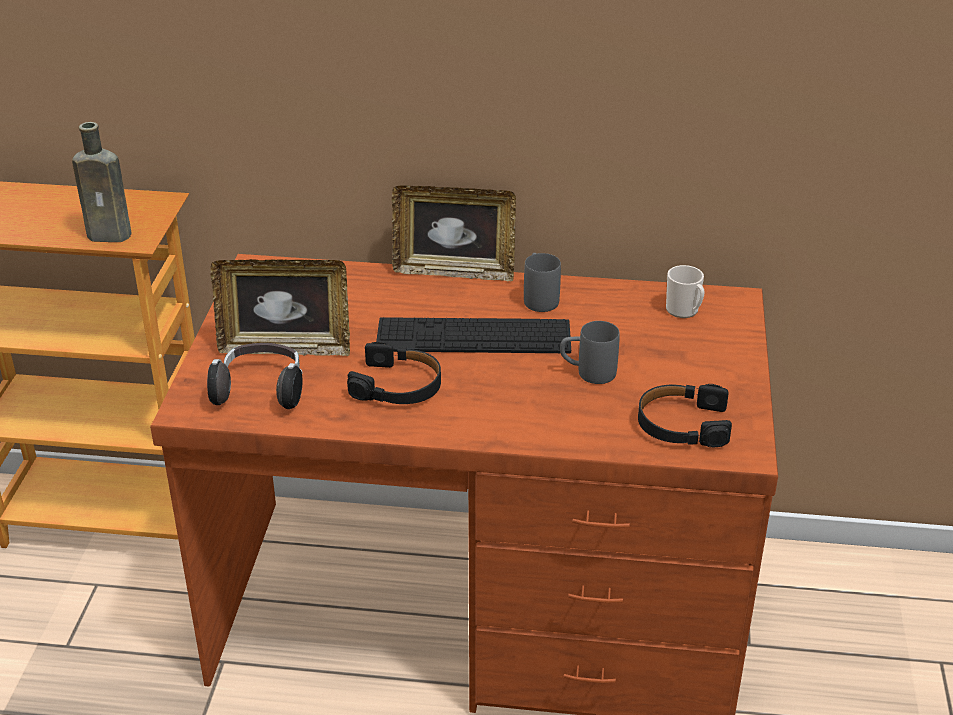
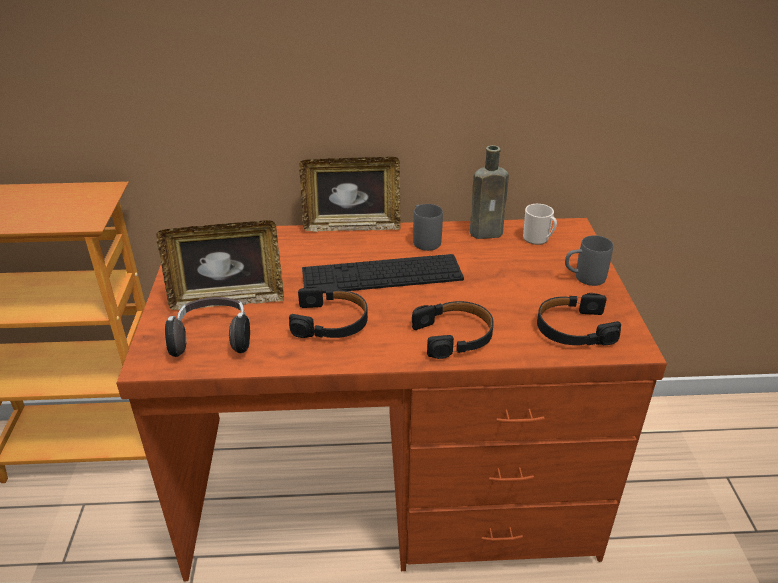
camera: 10 degrees left, 0 degrees up
(112, 235) = (65, 219): brown bottle -> brown bottle (488, 233)
(537, 417) = (454, 336): none -> black headphones
(587, 373) = (482, 294): grey mug -> grey mug (583, 278)

